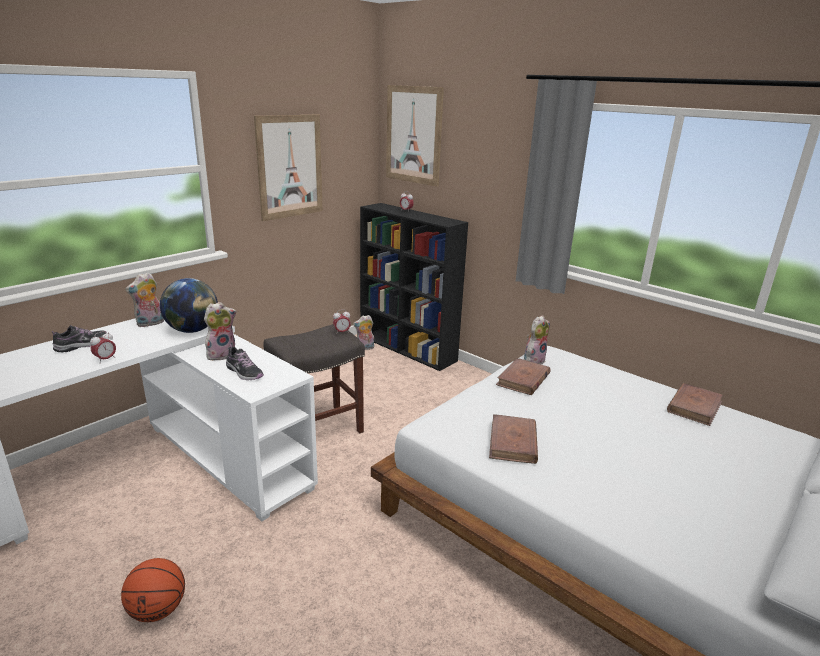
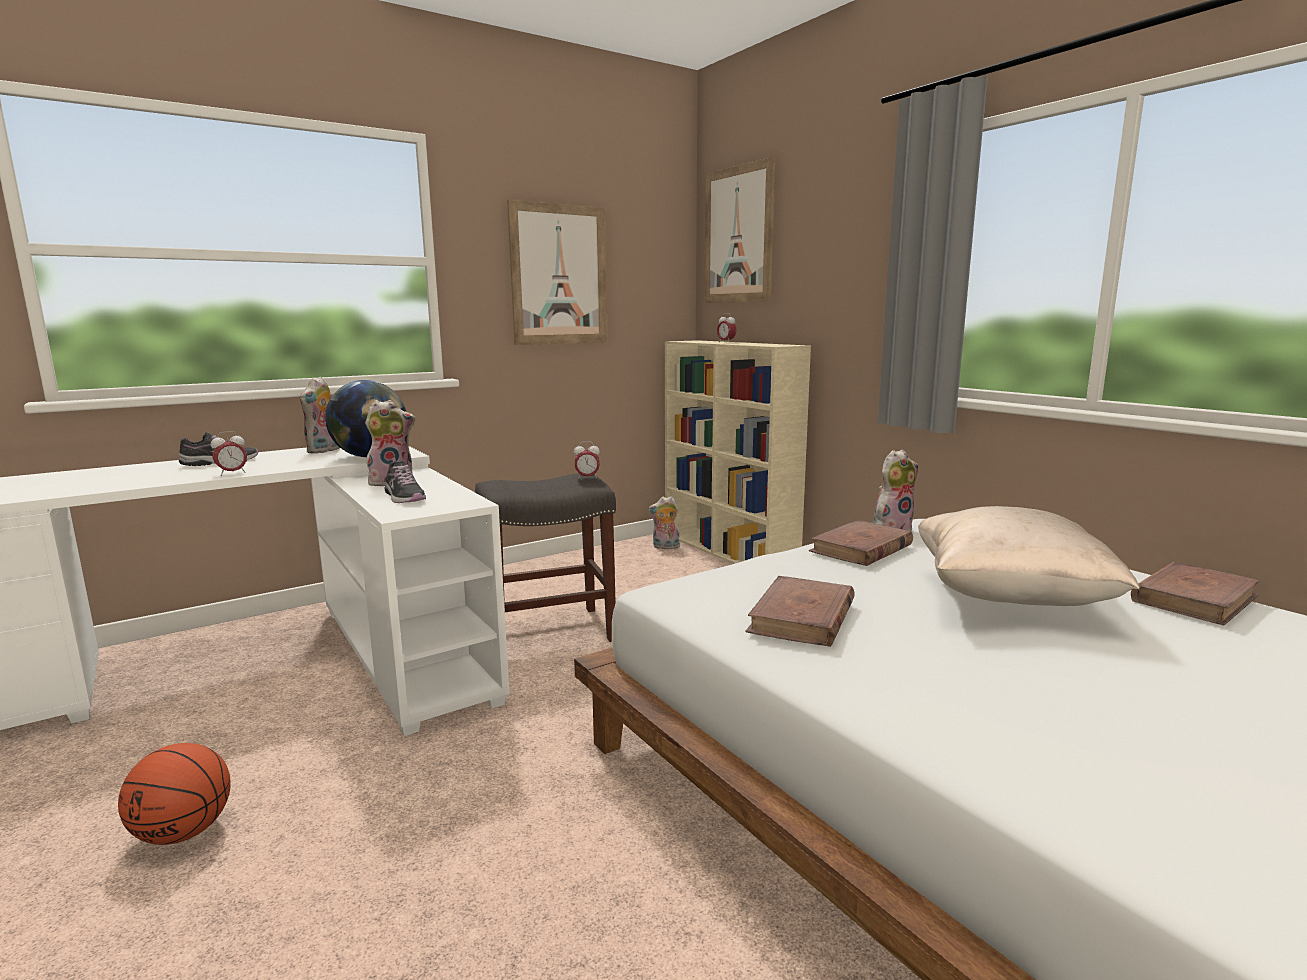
camera: 15 degrees right, 10 degrees down
(150, 324) = (325, 450): plush toy -> plush toy turned 45 degrees counterclockwise
(408, 348) = (729, 551): black bookcase -> beige bookcase
(610, 415) = (1008, 597): none -> beige pillow

